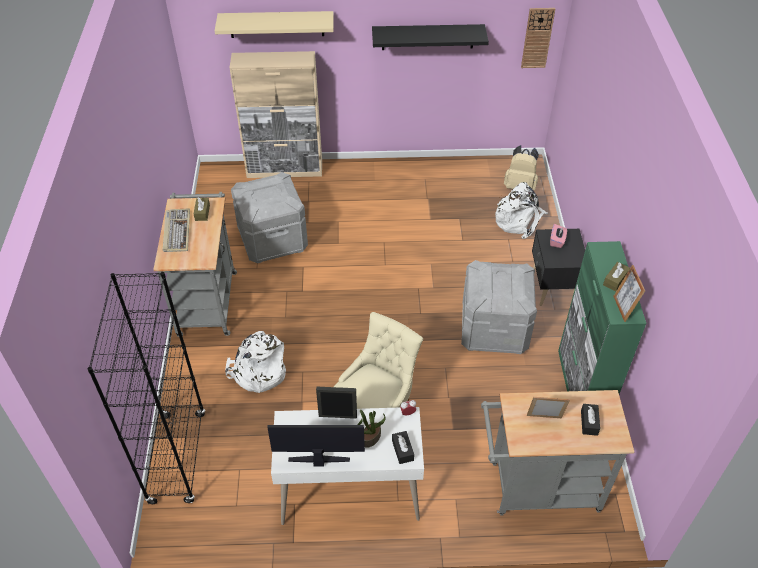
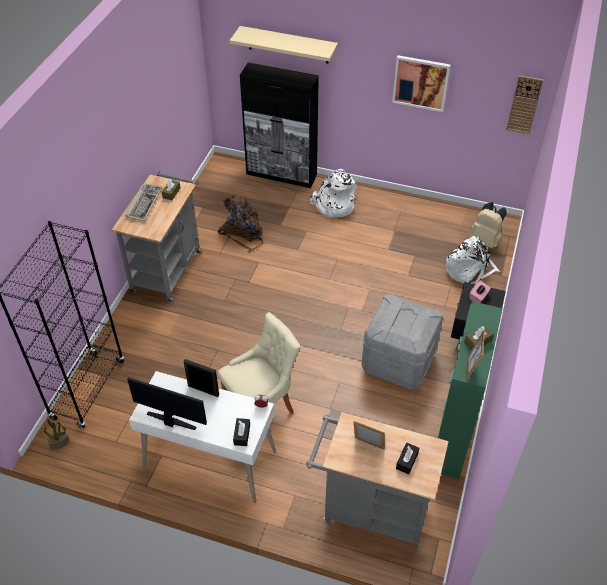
camera: 20 degrees right, 0 degrees up
(258, 372) = (181, 340): white backpack -> white backpack (333, 205)
(272, 241) = (243, 233): grey storage box -> brown backpack
(285, 169) = (282, 174): beige cabinet -> black cabinet
(370, 437) = (221, 416): potted plant -> potted plant (59, 442)
(427, 37) = (420, 83): black shelf -> picture

